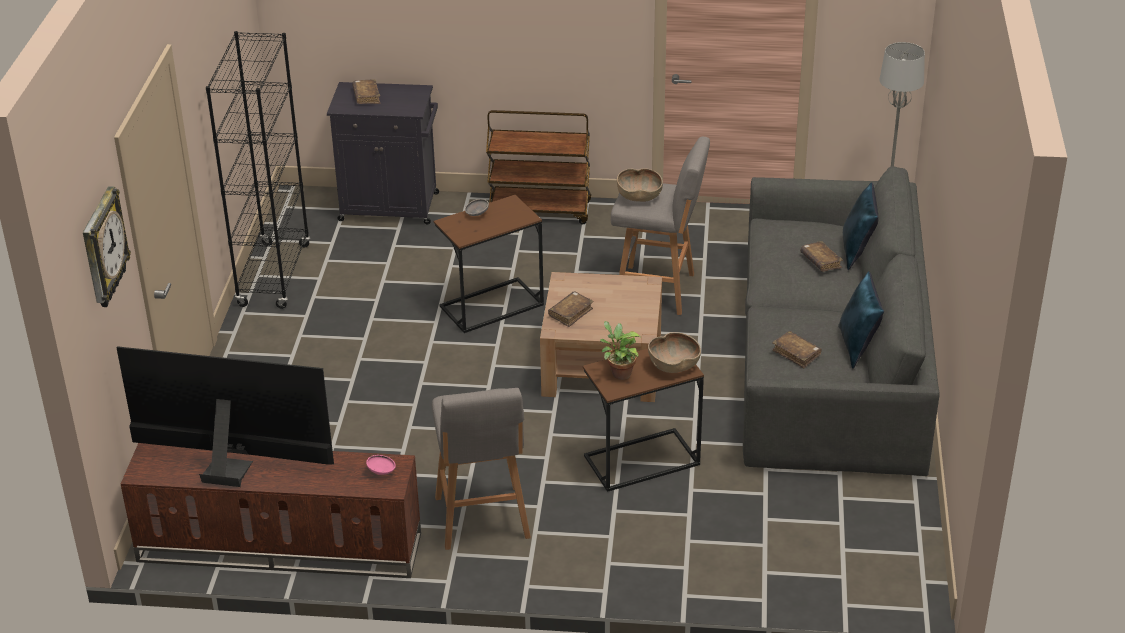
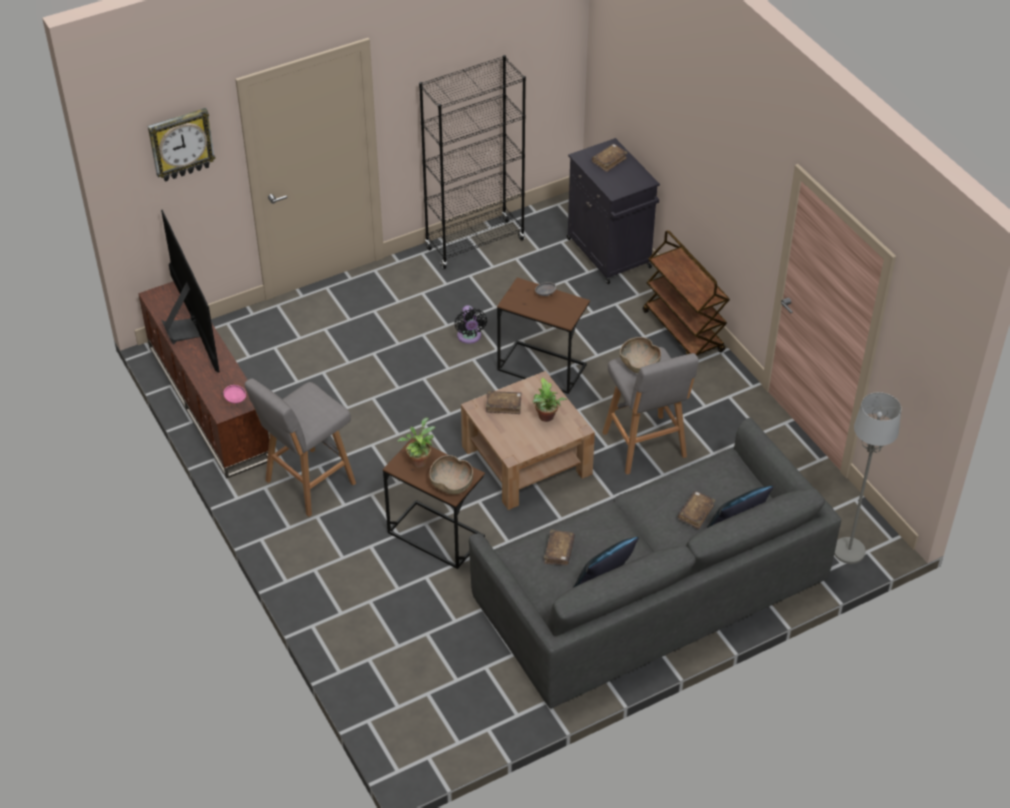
camera: 55 degrees right, 10 degrees up
(399, 331) = (469, 337): none -> black fan
(615, 295) = (546, 418): none -> potted plant

